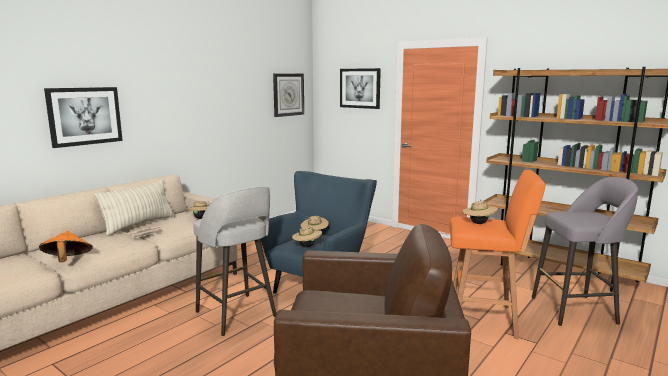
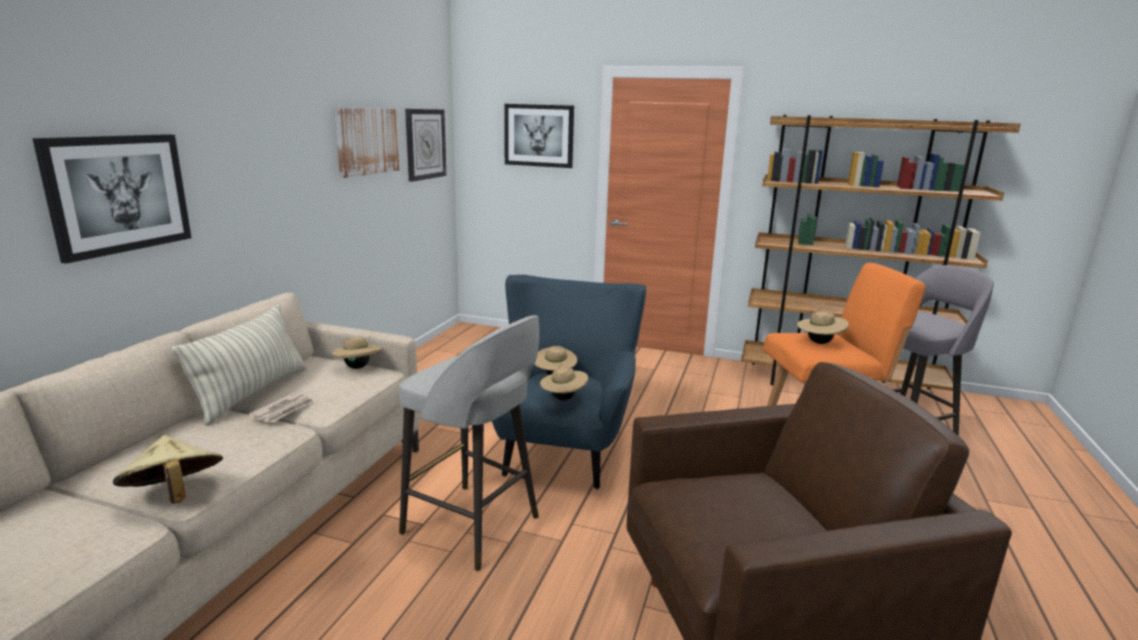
camera: 20 degrees left, 5 degrees up
(67, 261) = (174, 496): orange hat -> beige hat
(243, 92) = (367, 141): none -> picture

